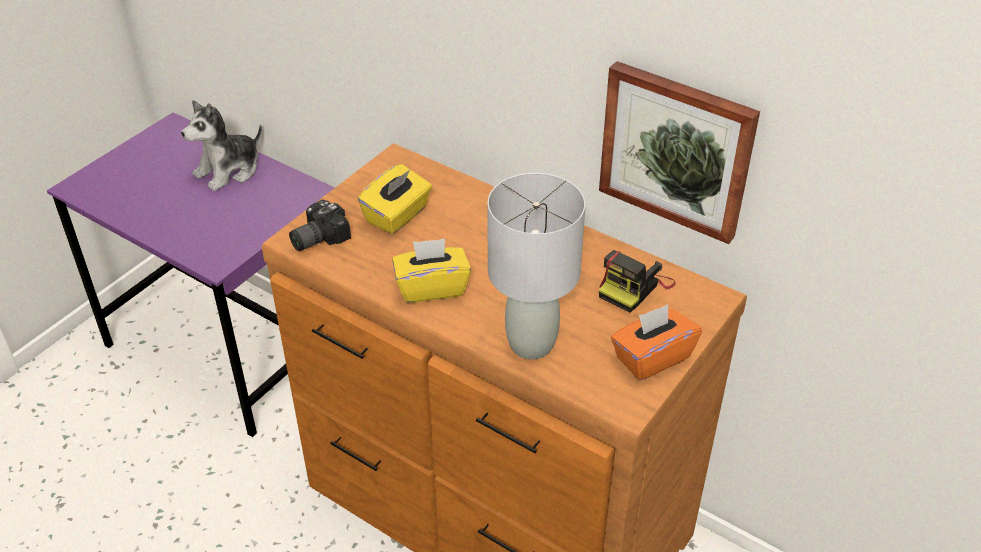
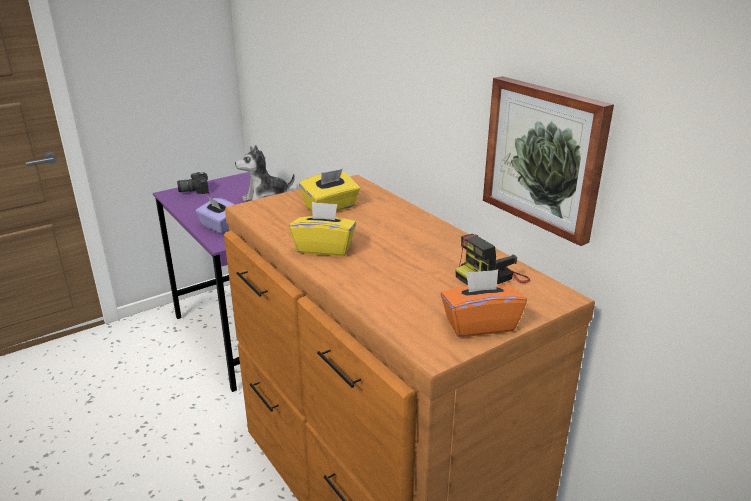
camera: 20 degrees right, 15 degrees down
(194, 235) = (219, 227): none -> purple tissue box
(317, 238) = (264, 209): camera -> camera (194, 190)
(531, 343) = (378, 294): grey table lamp -> none

